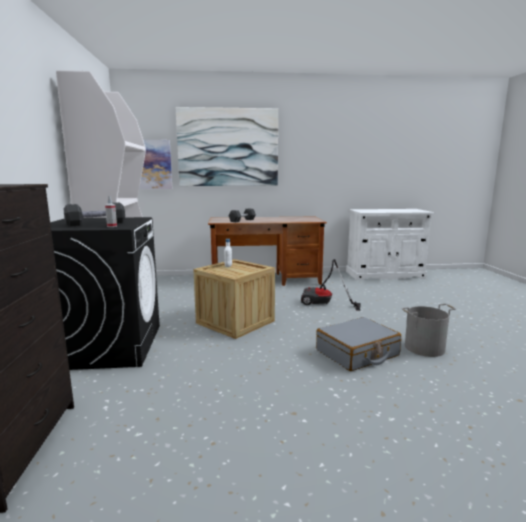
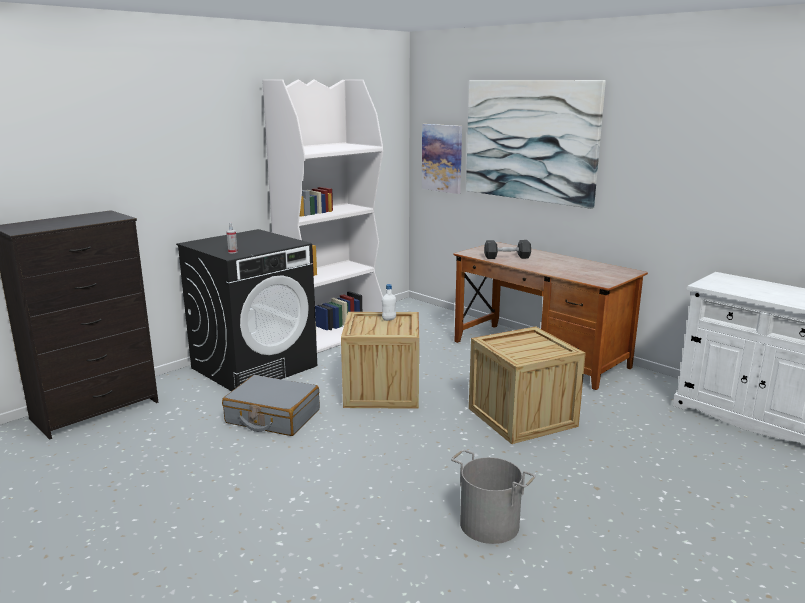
camera: 50 degrees right, 5 degrees up
(96, 224) = (238, 245): black dumbbell -> none
(324, 304) = (522, 417): vacuum cleaner -> crate
(357, 353) = (404, 483): grey suitcase -> grey suitcase (272, 417)

